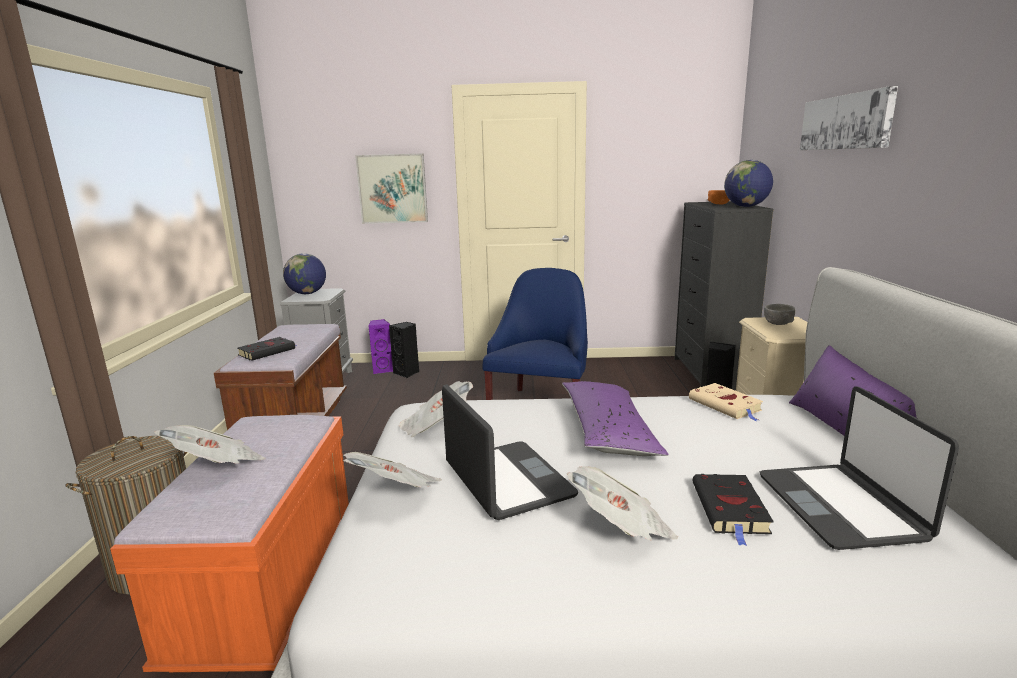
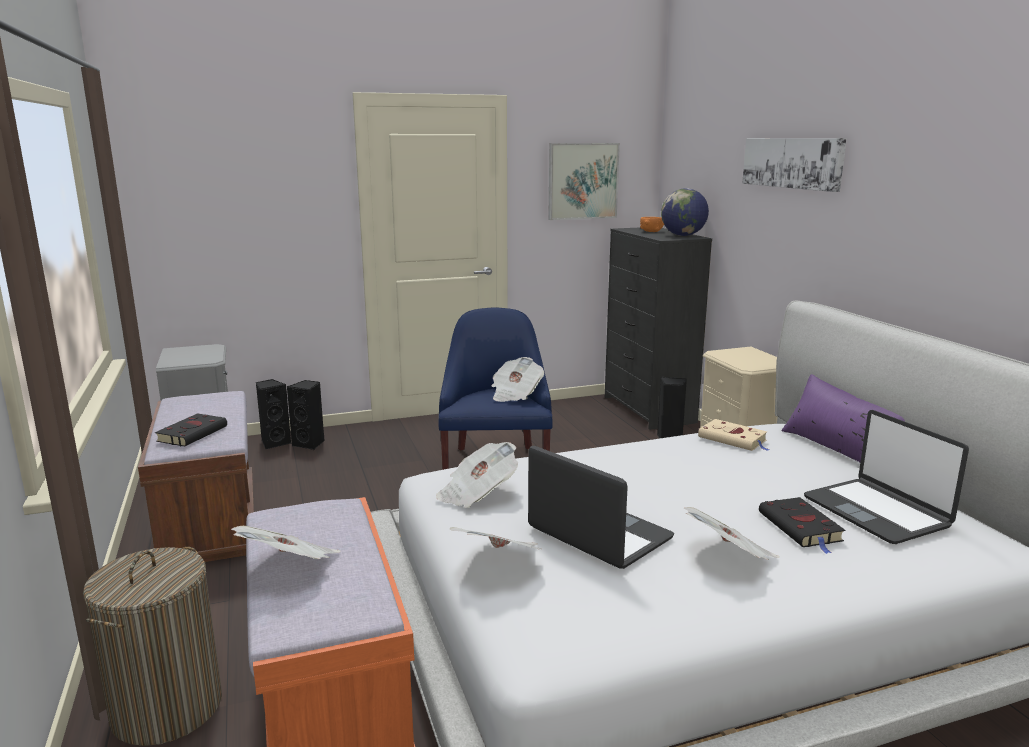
camera: 20 degrees left, 0 degrees up
(307, 293) = (180, 354): globe -> none
(383, 369) = (275, 443): purple speaker -> black speaker
(392, 189) = (279, 216): picture -> picture (583, 181)
(556, 345) = (515, 394): none -> newspaper
(608, 431) = (651, 476): purple pillow -> none
(778, 324) = (740, 355): grey bowl -> none

